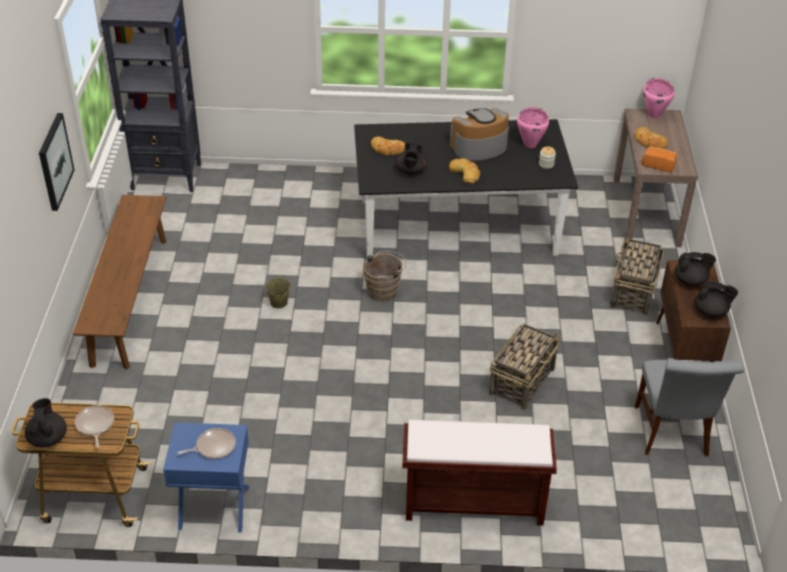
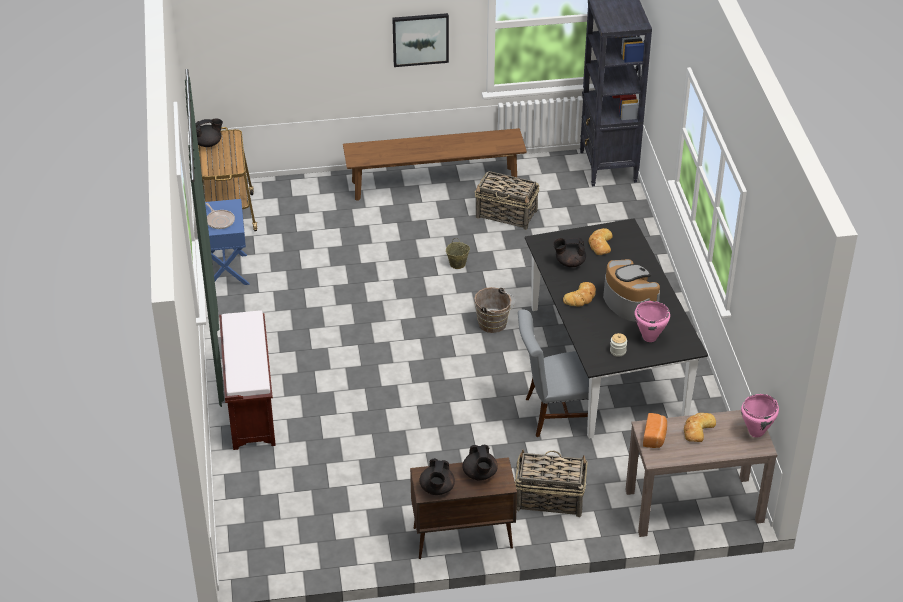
camera: 80 degrees right, 0 degrees up
(95, 425) = (224, 160): frying pan -> none
(522, 381) = (398, 425): basket -> basket (507, 214)
(673, 435) = (352, 531): grey chair -> grey chair (553, 414)

